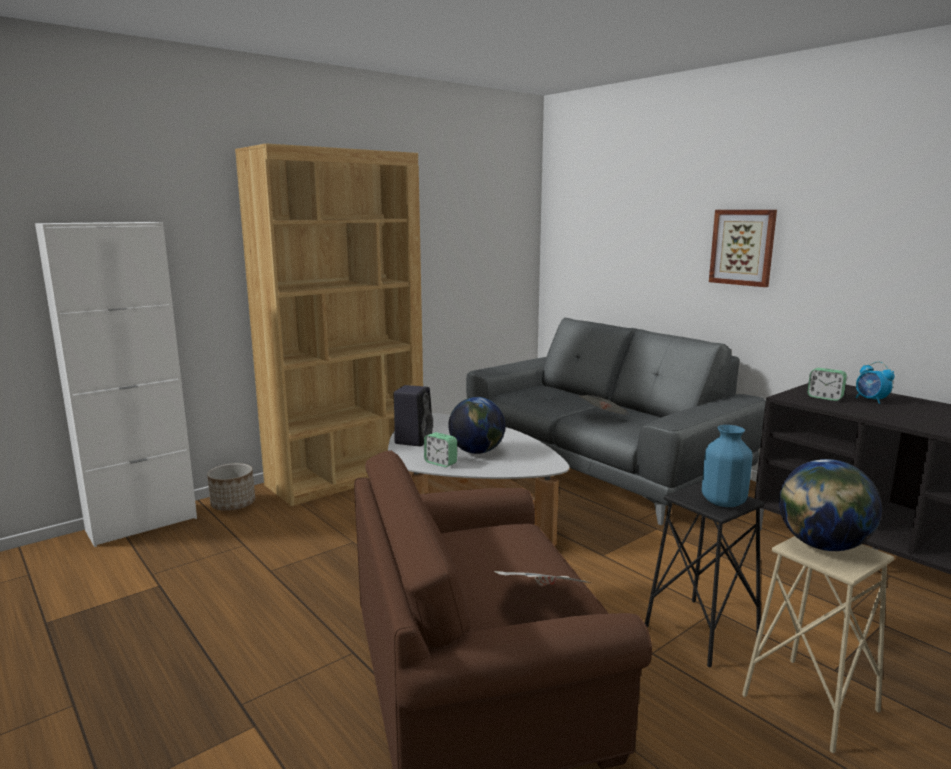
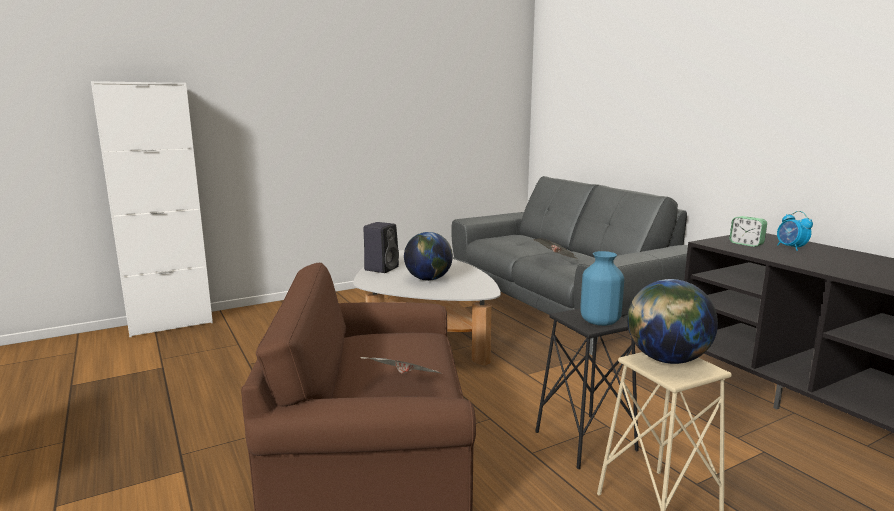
camera: 10 degrees right, 0 degrees up
(233, 504) = (244, 315): planter -> none
(347, 476) = (342, 300): brown bookcase -> none
(440, 463) = (392, 285): alarm clock -> none
(742, 247) = (692, 109): picture -> none

